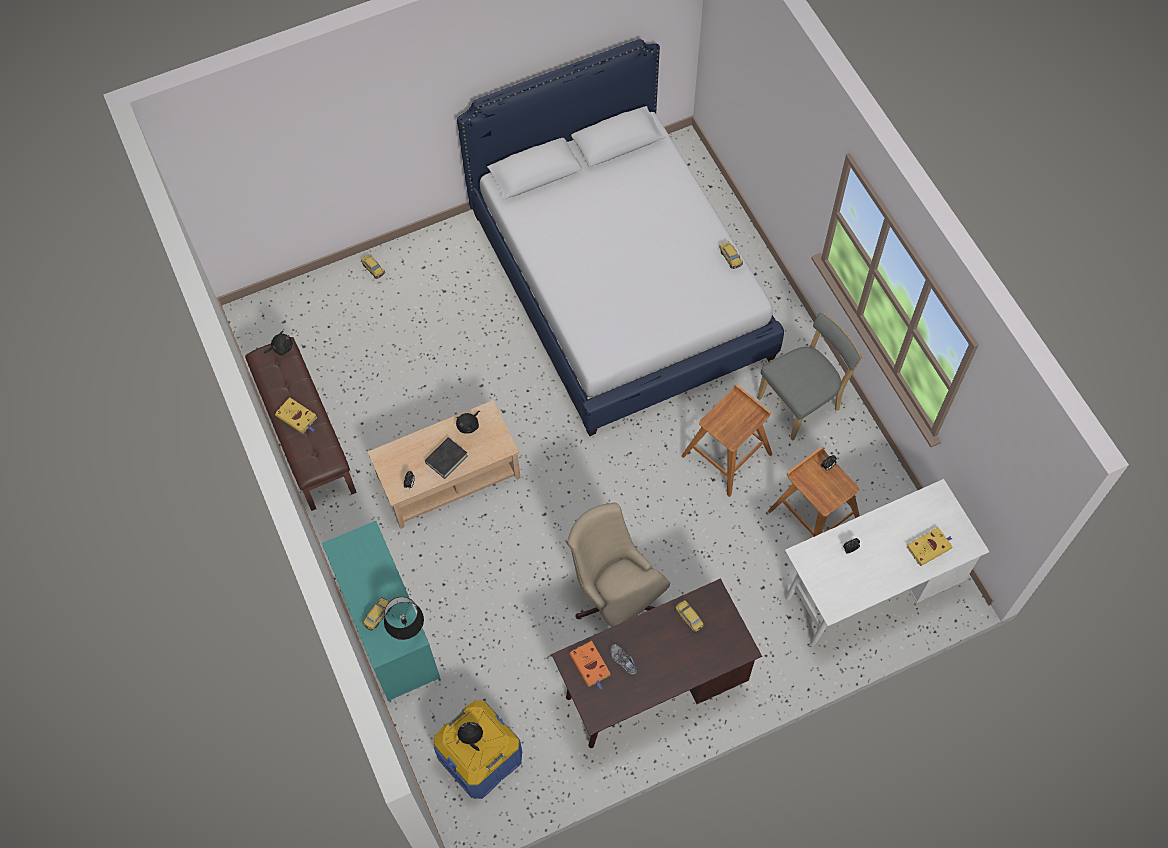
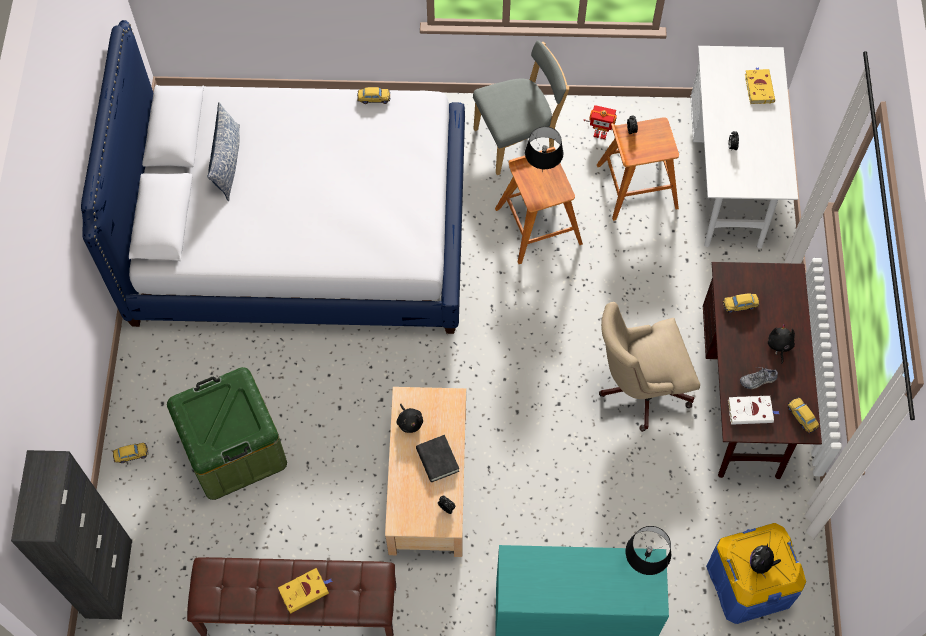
camera: 65 degrees left, 0 degrees up
(273, 304) = (109, 579): none -> black cabinet
(281, 347) = (205, 573): black plush toy -> black plush toy (779, 345)
(377, 615) = (611, 587): toy car -> toy car (802, 417)
(411, 332) = (234, 449): none -> green storage box
(590, 666) = (751, 411): orange book -> white book
(610, 188) = (227, 162): none -> pillow
(742, 415) = (542, 172): none -> black table lamp
(802, 402) = (518, 141): grey chair -> grey chair turned 75 degrees clockwise
(850, 464) = (600, 134): none -> toy robot

